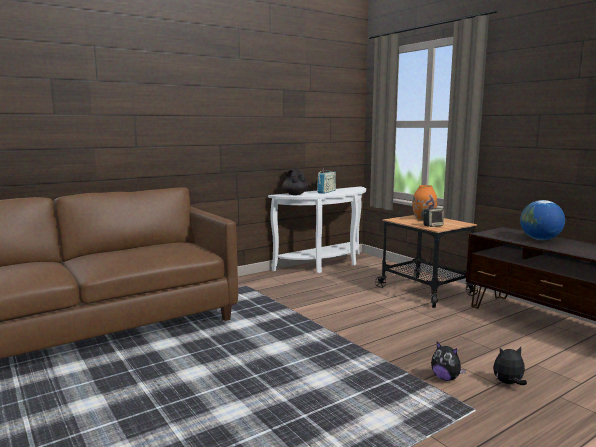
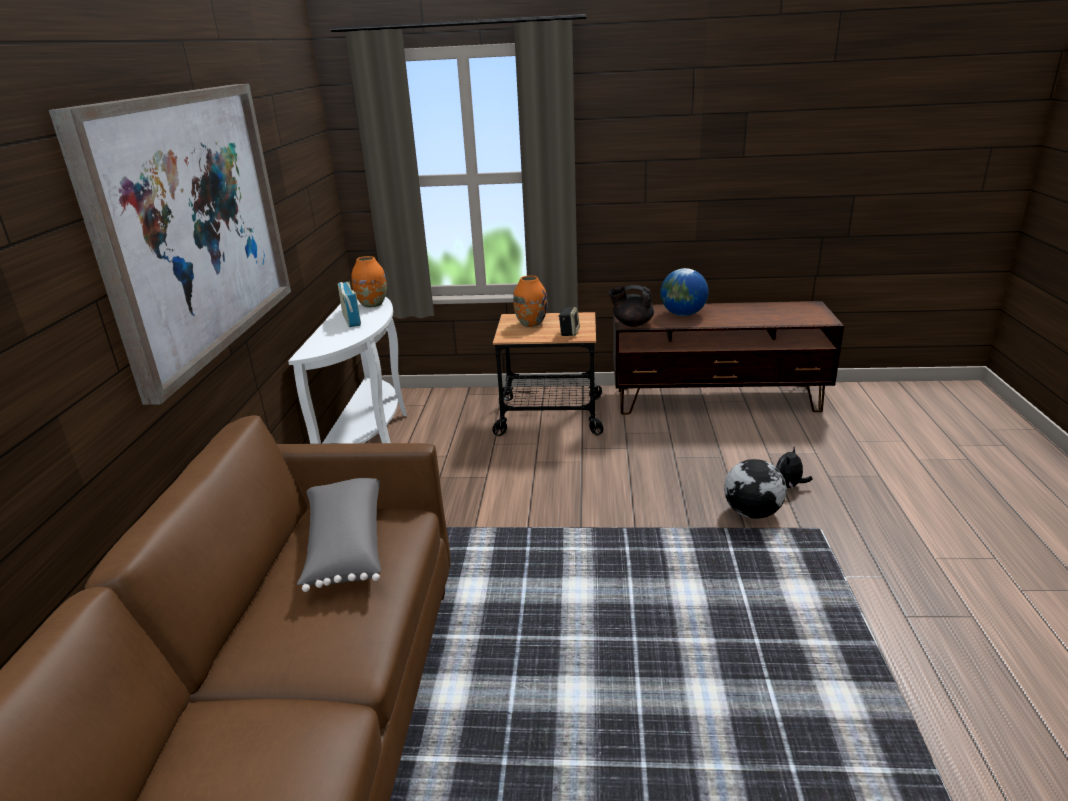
camera: 50 degrees left, 15 degrees up
(166, 249) = (344, 546): none -> grey pillow
(212, 105) = (194, 225): none -> picture
(294, 194) = (326, 343): black teapot -> black teapot (632, 324)
(350, 190) = (372, 304): none -> orange vase
(446, 378) = (752, 512): plush toy -> globe

